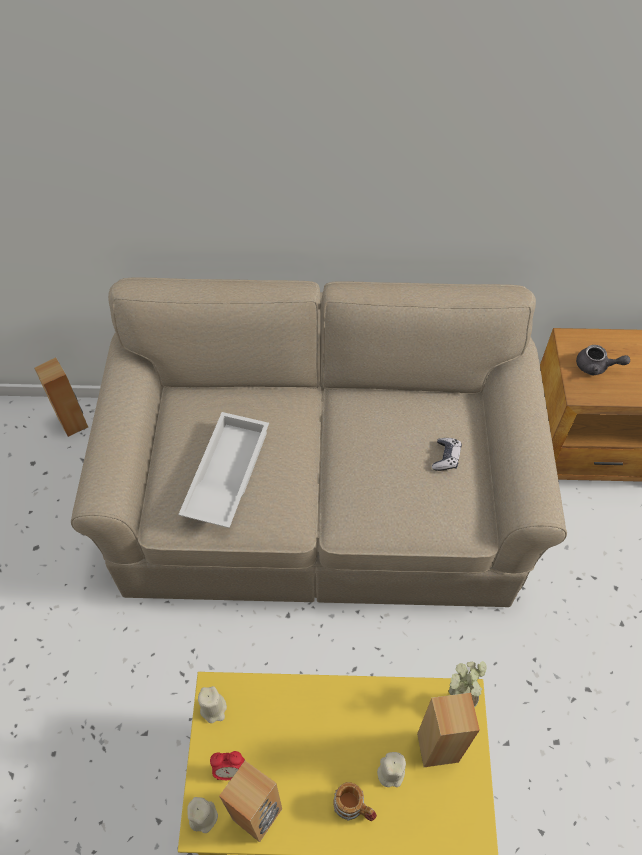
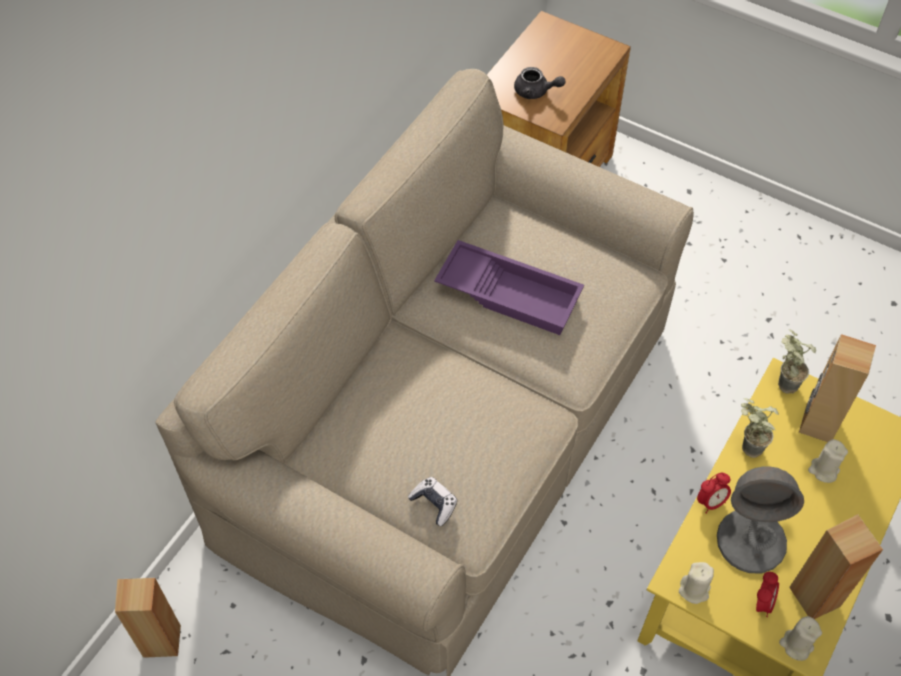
camera: 60 degrees left, 0 degrees up
(225, 474) = (453, 448): white tray -> none
(283, 737) = (751, 541): none -> grey table lamp
(302, 687) = (710, 502): none -> alarm clock
(354, 807) = (842, 514): mug -> none
(372, 693) = (745, 447): none -> potted plant
(388, 445) = (510, 292): none -> purple tray
(446, 457) = (554, 255): game controller -> game controller (434, 503)
(596, 367) = (535, 92): grey teapot -> grey teapot turned 60 degrees clockwise

